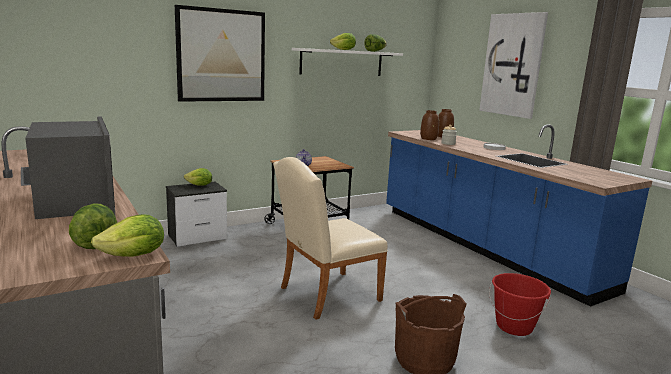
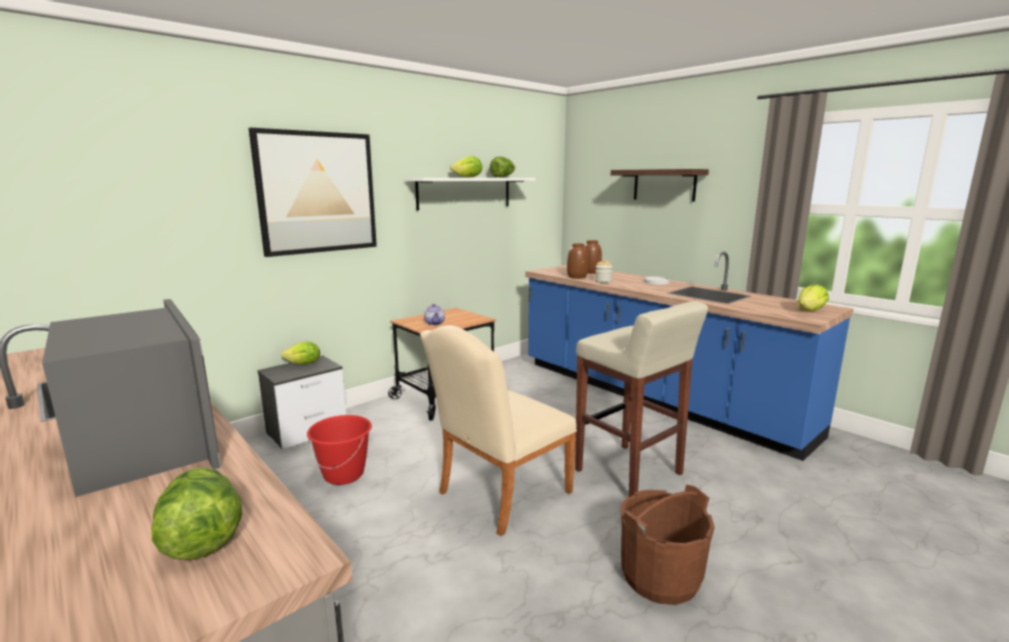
camera: 10 degrees left, 0 degrees up
(134, 256) = (283, 560): lettuce -> lettuce (810, 311)
(434, 295) = (629, 473): none -> beige stool
(513, 65) = (664, 185): picture -> shelf
(514, 327) = (738, 504): red bucket -> red bucket (344, 474)

